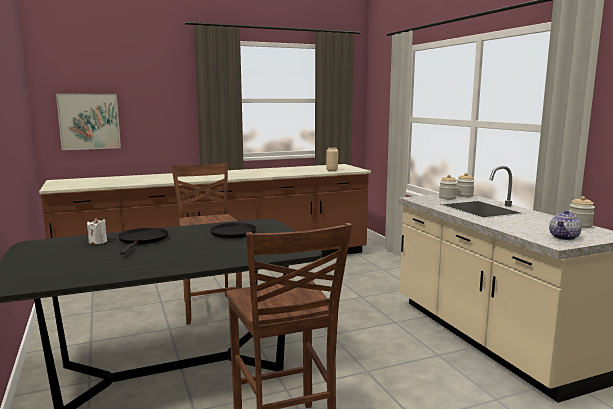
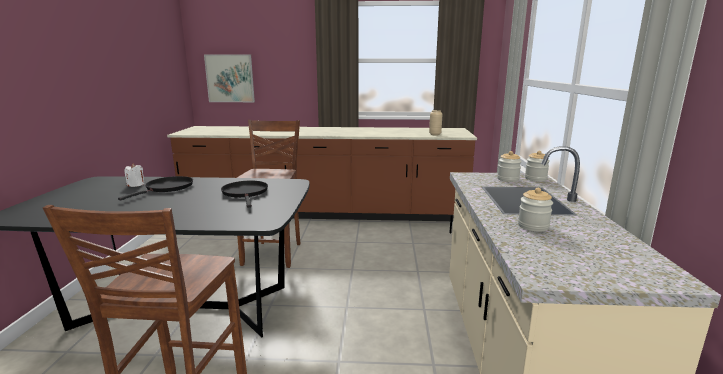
camera: 25 degrees right, 5 degrees up
(564, 237) = (571, 267): teapot -> none
(579, 225) = (632, 250): jar -> jar (533, 226)

